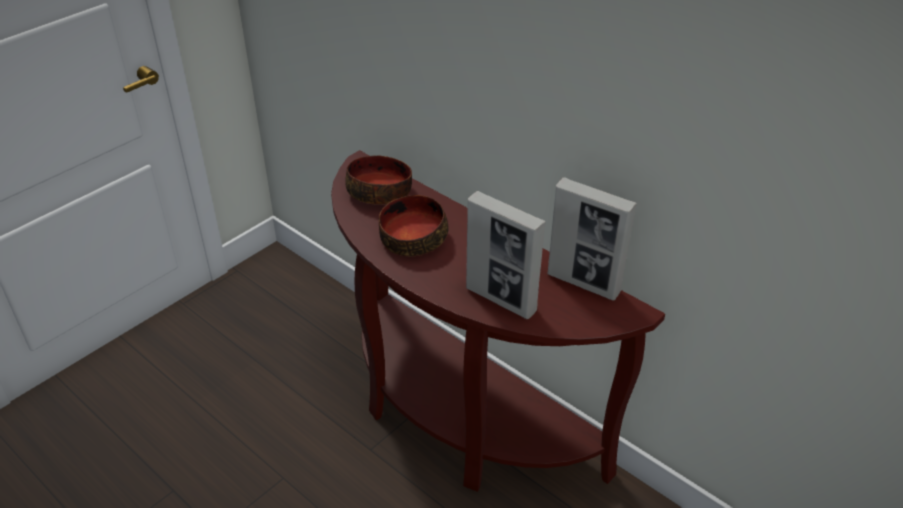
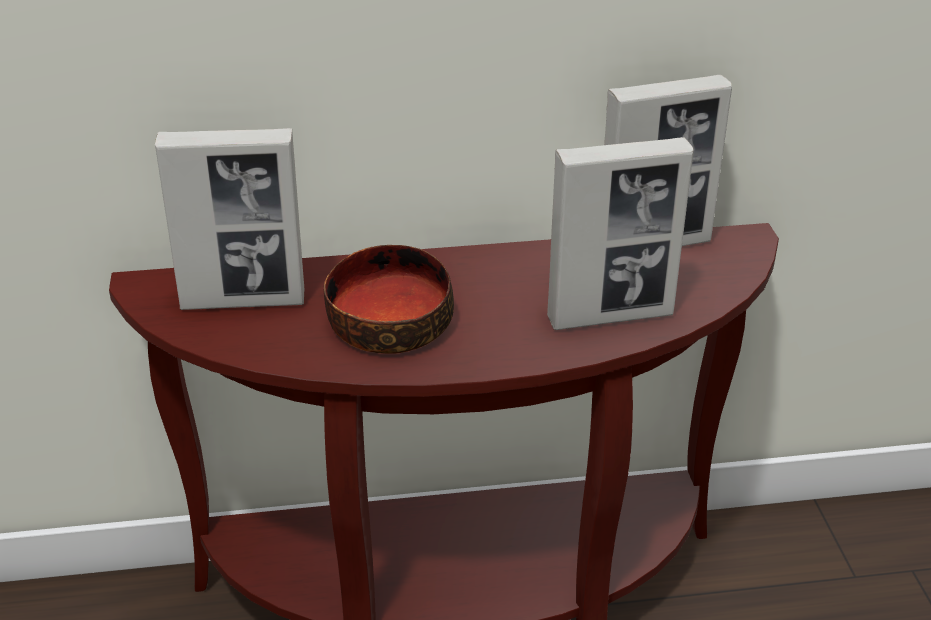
camera: 50 degrees left, 5 degrees down
(380, 192) = (243, 301): bowl -> picture frame

